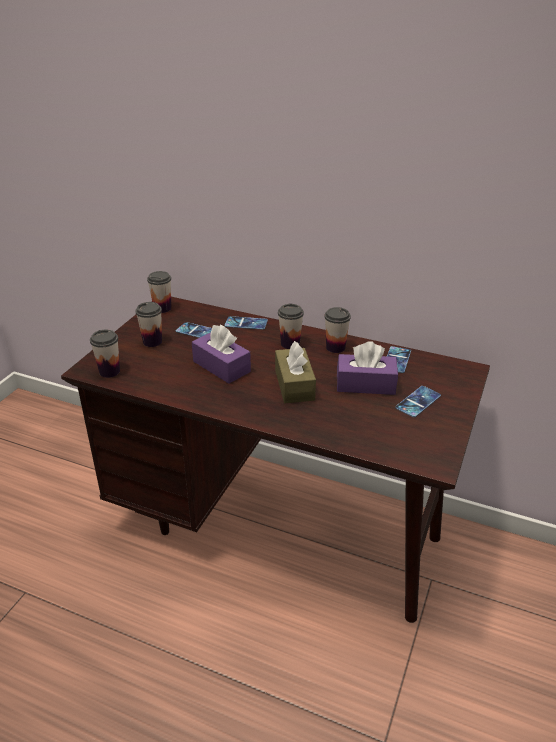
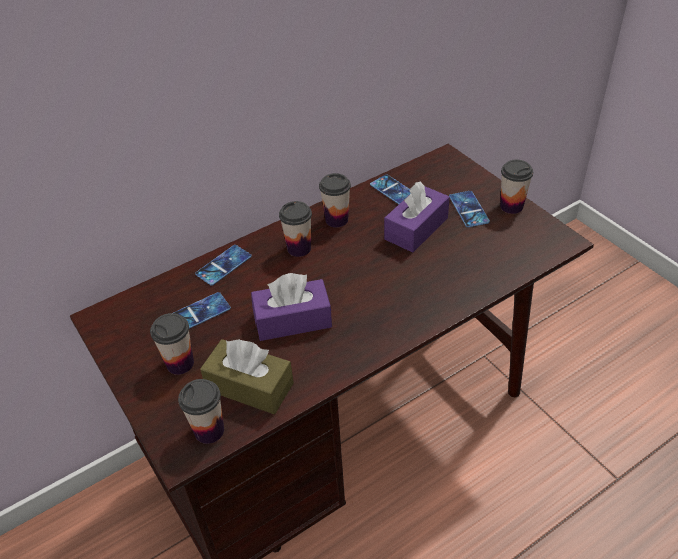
camera: 55 degrees left, 10 degrees up
(162, 308) = (110, 326): cup -> cup (511, 206)
(294, 385) = (376, 277): brown tissue box -> brown tissue box (249, 386)

